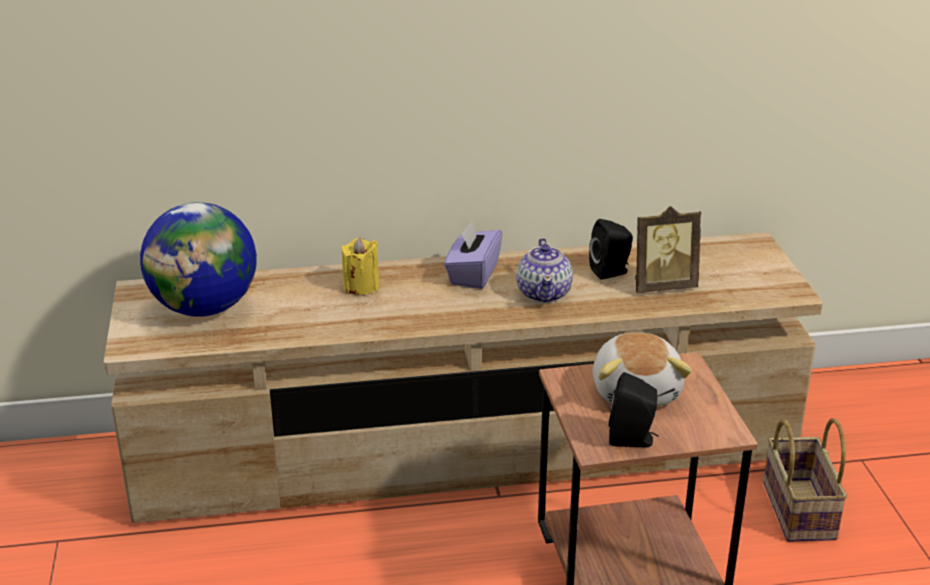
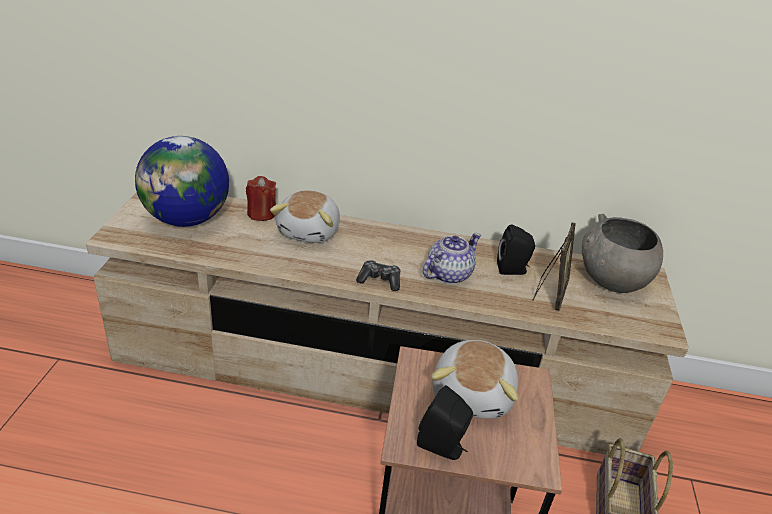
camera: 15 degrees right, 5 degrees up
(289, 281) = (261, 213): none -> red candle
(361, 286) = (310, 231): yellow candle -> plush toy
(473, 274) = (400, 243): purple tissue box -> none
(474, 317) = (380, 280): none -> game controller
(544, 293) = (448, 274): teapot -> teapot turned 150 degrees counterclockwise
(662, 286) = (549, 294): picture frame -> picture frame turned 75 degrees counterclockwise
(719, 258) = (611, 281): none -> grey bowl

